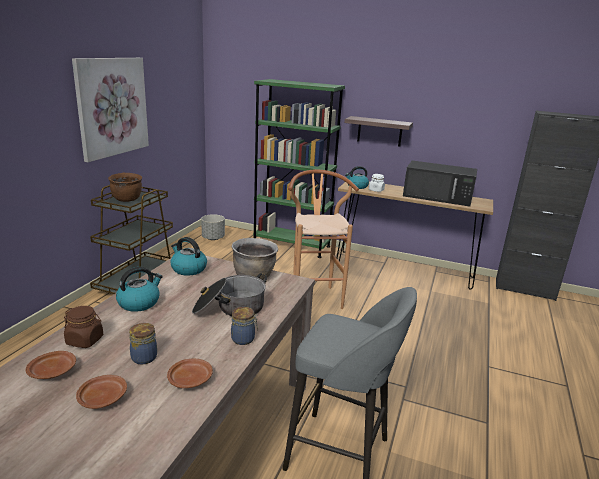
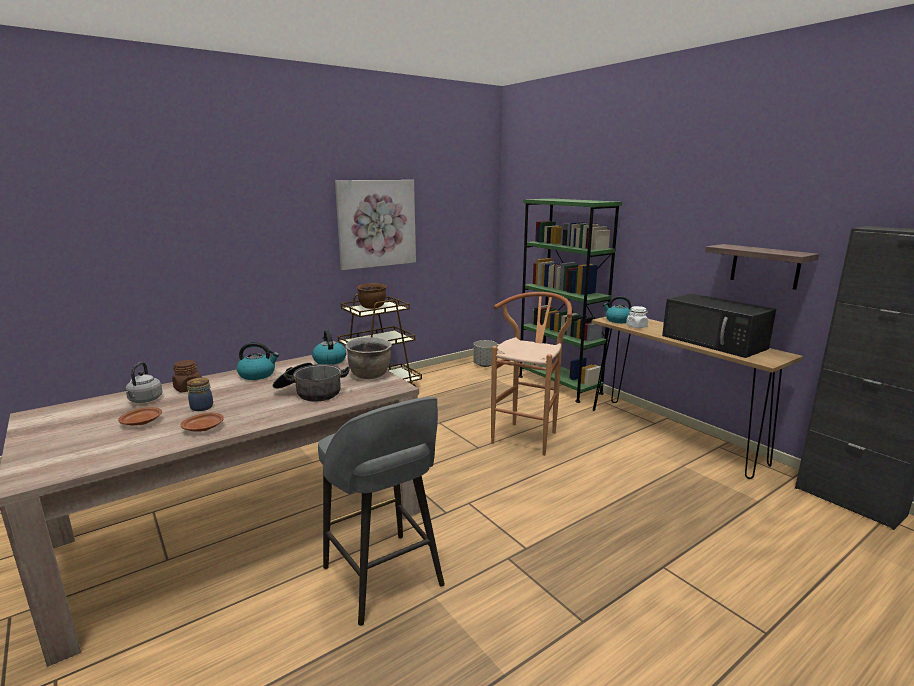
camera: 35 degrees right, 5 degrees down
(53, 371) = (144, 400): brown plate -> grey kettle
(244, 339) = (282, 414): jar -> none
(379, 131) = (659, 256): shelf -> shelf (765, 266)

